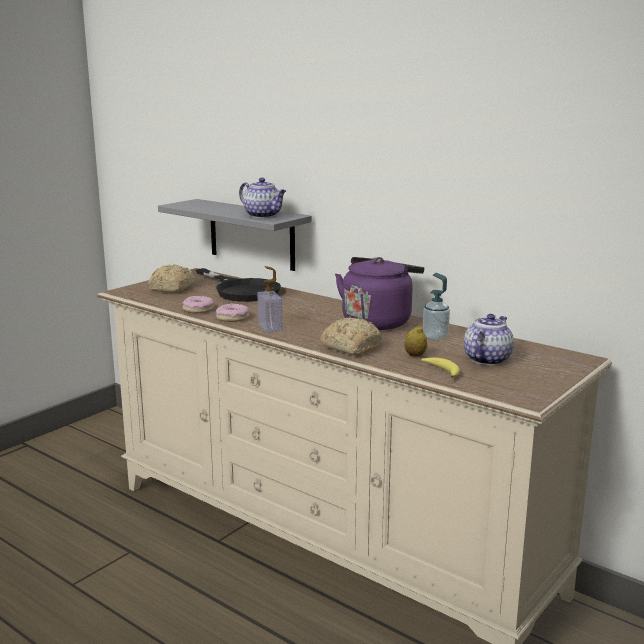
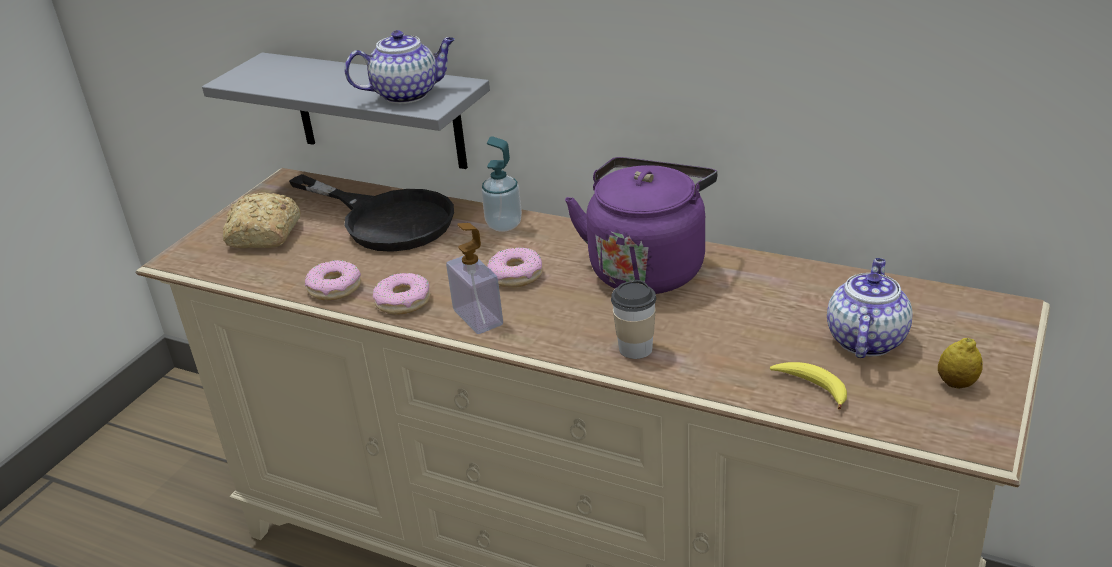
camera: 10 degrees left, 15 degrees up
(263, 215) = (407, 94): teapot -> teapot turned 45 degrees counterclockwise
(301, 316) = (516, 275): none -> donut
(350, 347) = (635, 349): bread -> cup
(415, 355) = (749, 351): lemon -> lemon (957, 383)
(435, 337) = (757, 293): soap dispenser -> soap dispenser (504, 225)

